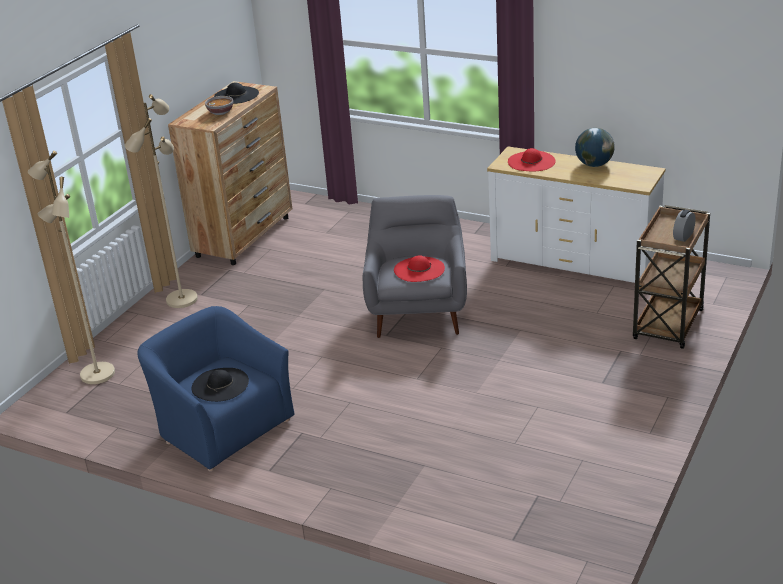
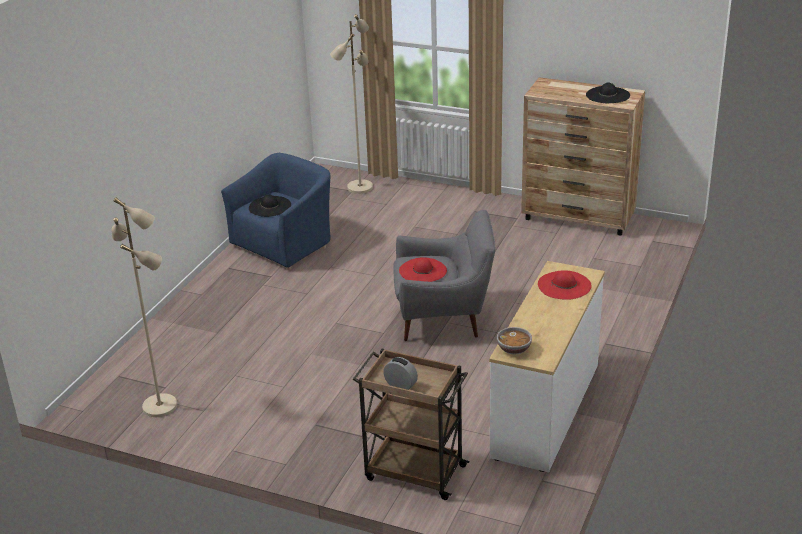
camera: 85 degrees right, 0 degrees up
(181, 299) = (466, 204): beige floor lamp -> beige floor lamp (161, 406)
(221, 112) = (566, 93): bowl -> bowl (514, 349)
(594, 165) = (558, 324): globe -> none

